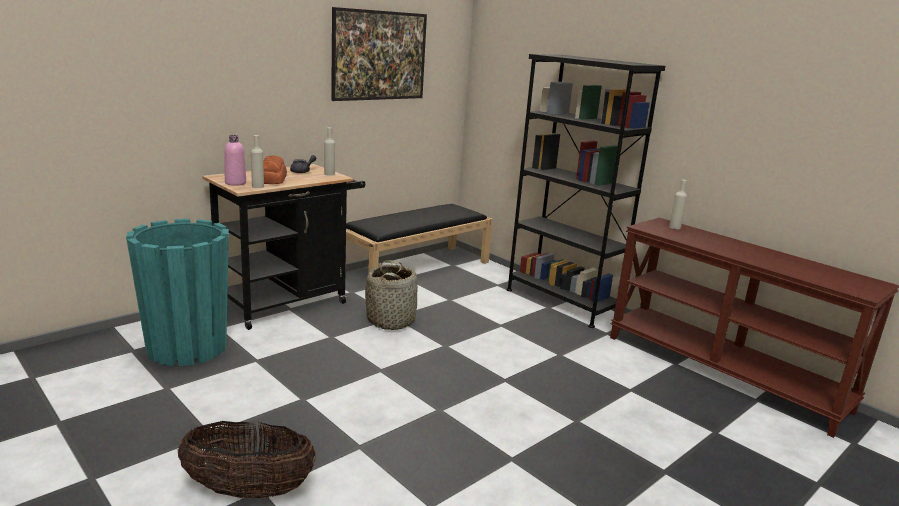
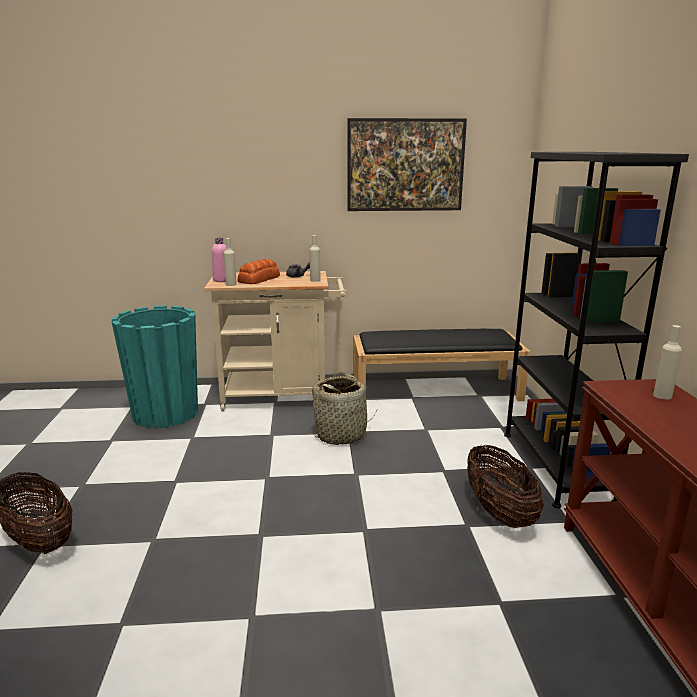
camera: 40 degrees right, 0 degrees up
(289, 302) = (282, 396): black cart -> beige cart
(567, 340) = (499, 512): none -> basket

